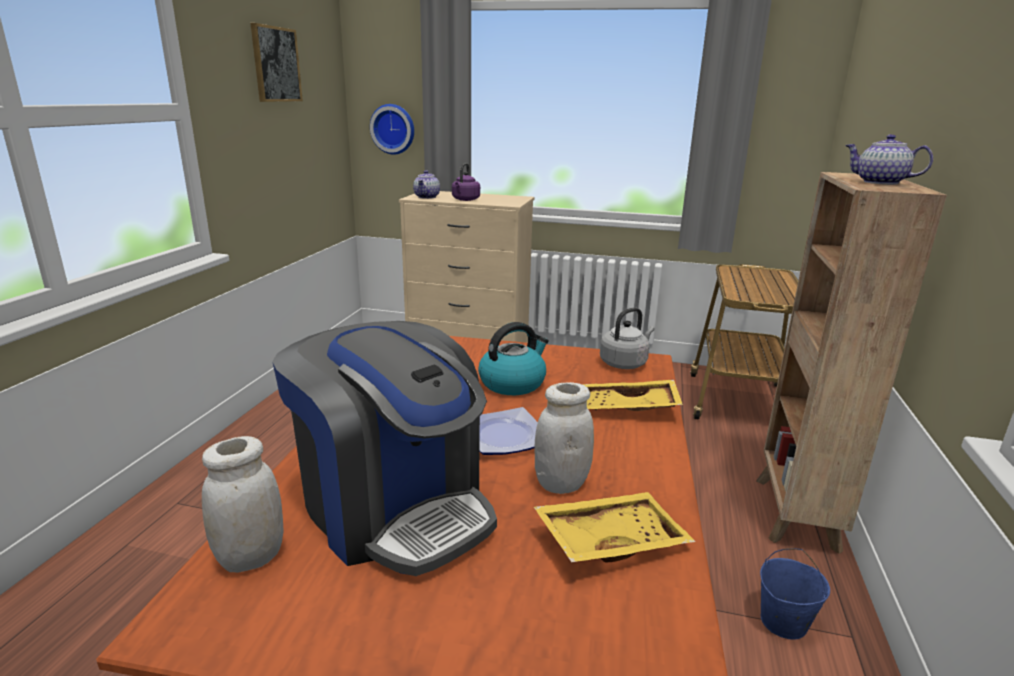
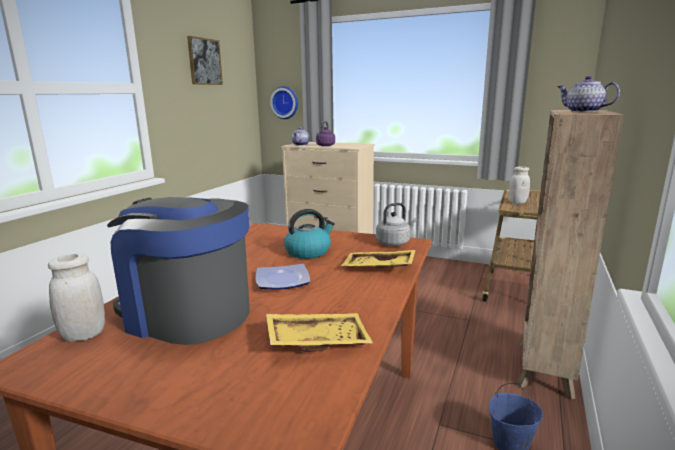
camera: 10 degrees right, 5 degrees down
(394, 507) = (187, 314): coffee machine -> coffee machine turned 150 degrees clockwise
(561, 483) = (304, 308): white jar -> white jar (517, 202)

